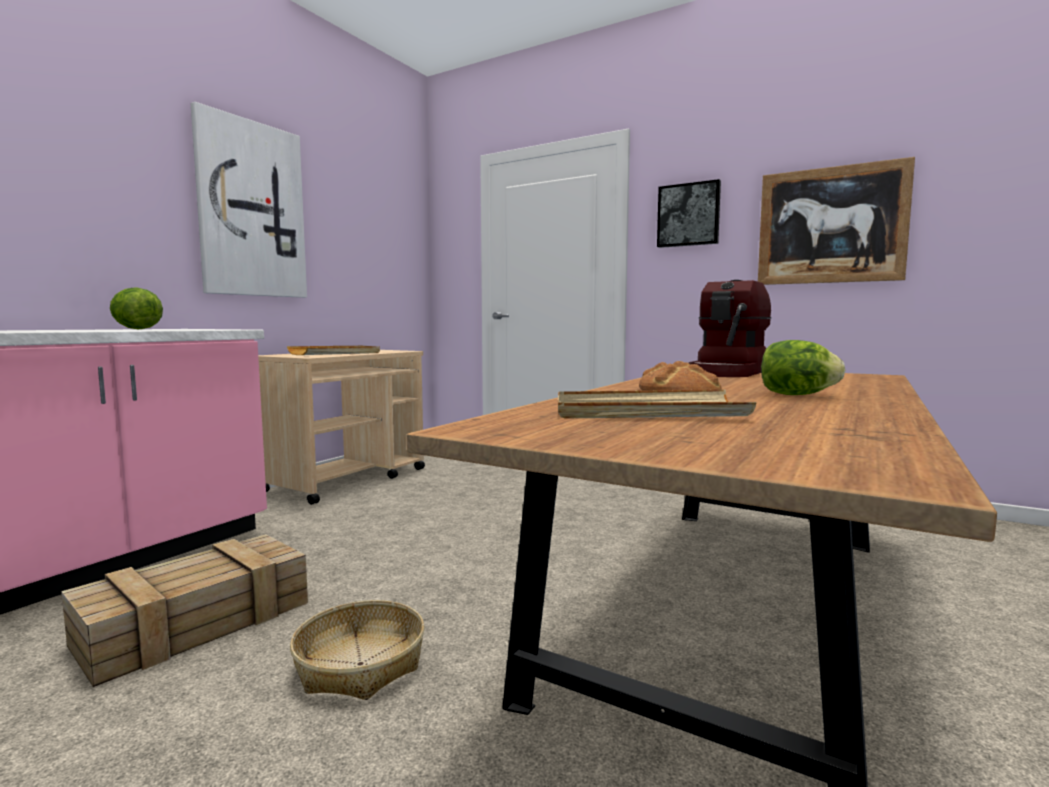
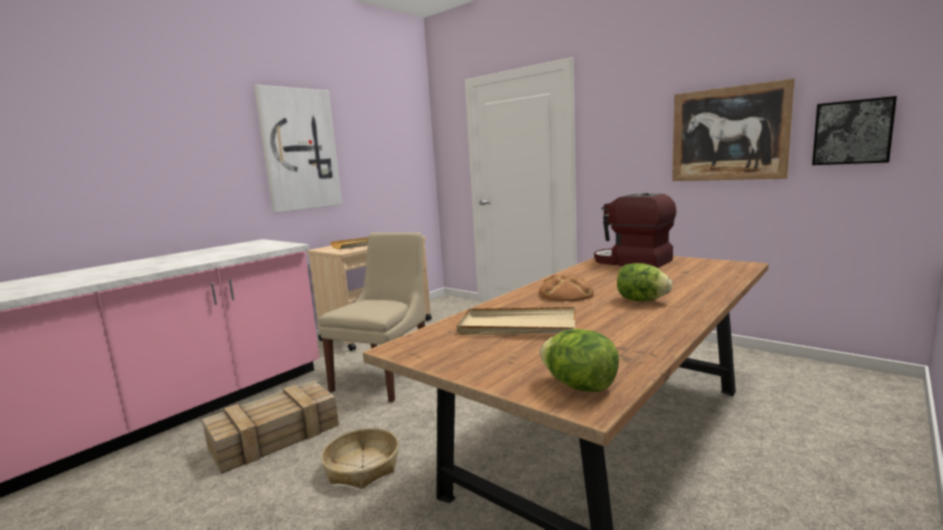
camera: 10 degrees right, 5 degrees up
(136, 329) = (232, 248): lettuce -> lettuce (579, 386)
(373, 536) = (386, 376): none -> beige chair
(688, 215) = (619, 125): picture -> picture (852, 132)
(729, 372) = (631, 262): coffee machine -> coffee machine turned 90 degrees clockwise

